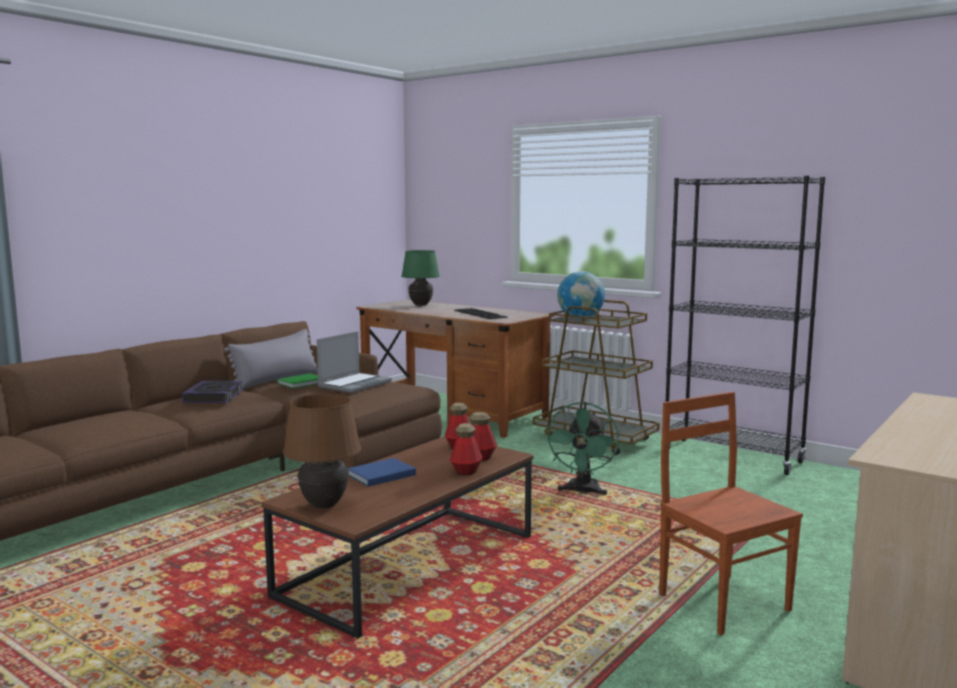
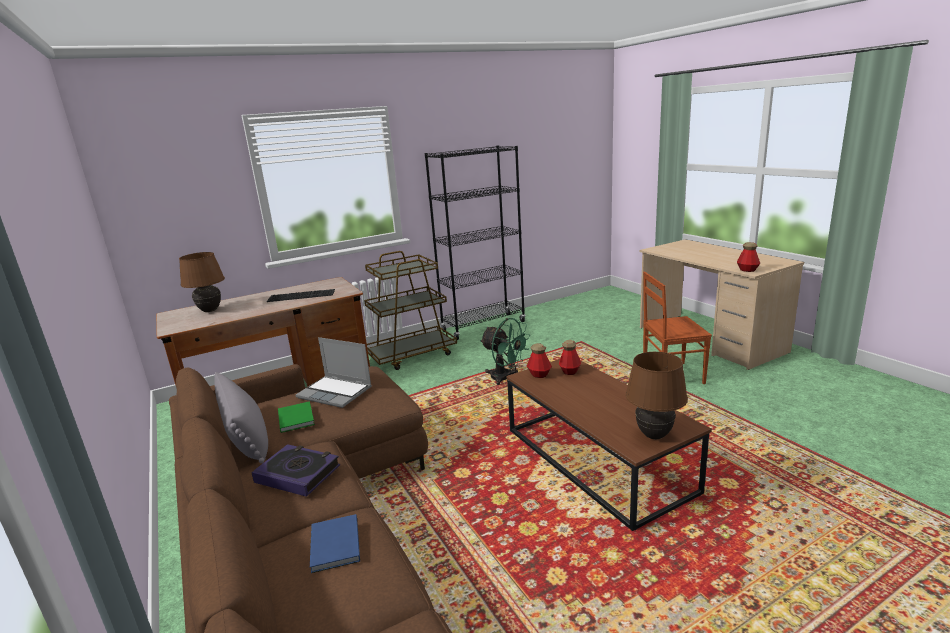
camera: 65 degrees left, 10 degrees up
(354, 384) = (336, 392): laptop -> laptop turned 150 degrees clockwise
(379, 475) = (592, 409): blue book -> blue book (334, 546)
(420, 305) = (210, 311): green table lamp -> brown table lamp
(466, 471) = (597, 379): bottle -> bottle (747, 270)
(580, 318) = (389, 271): globe -> none

